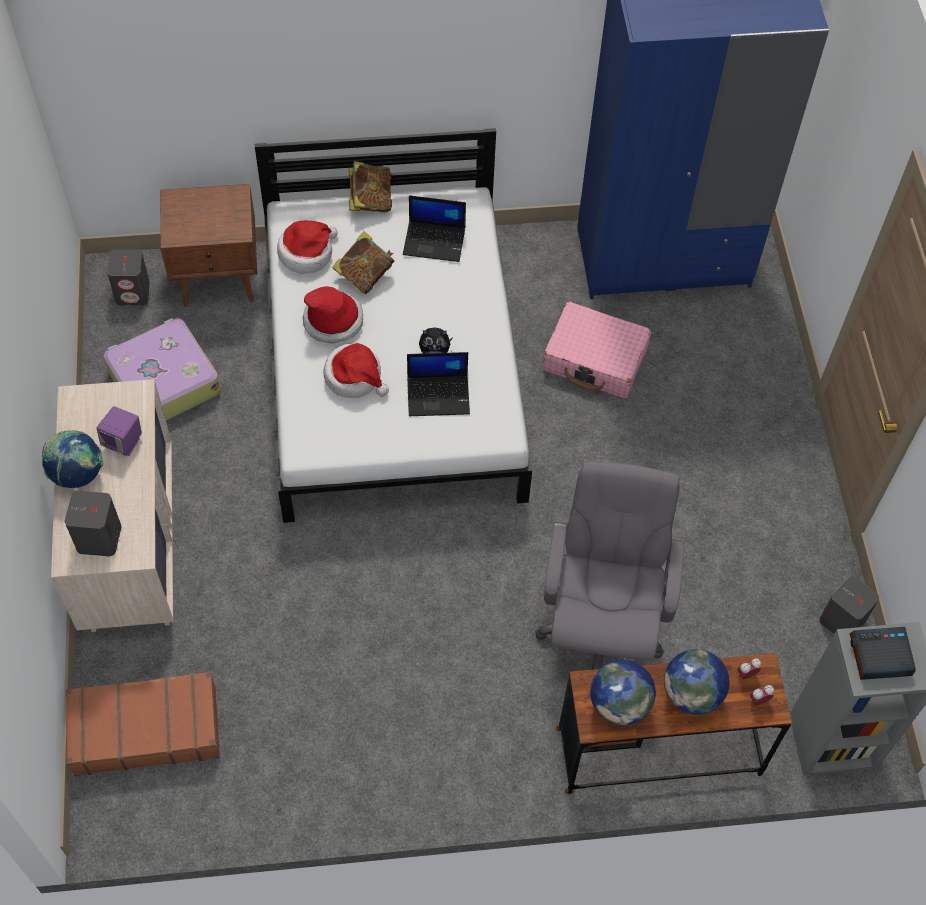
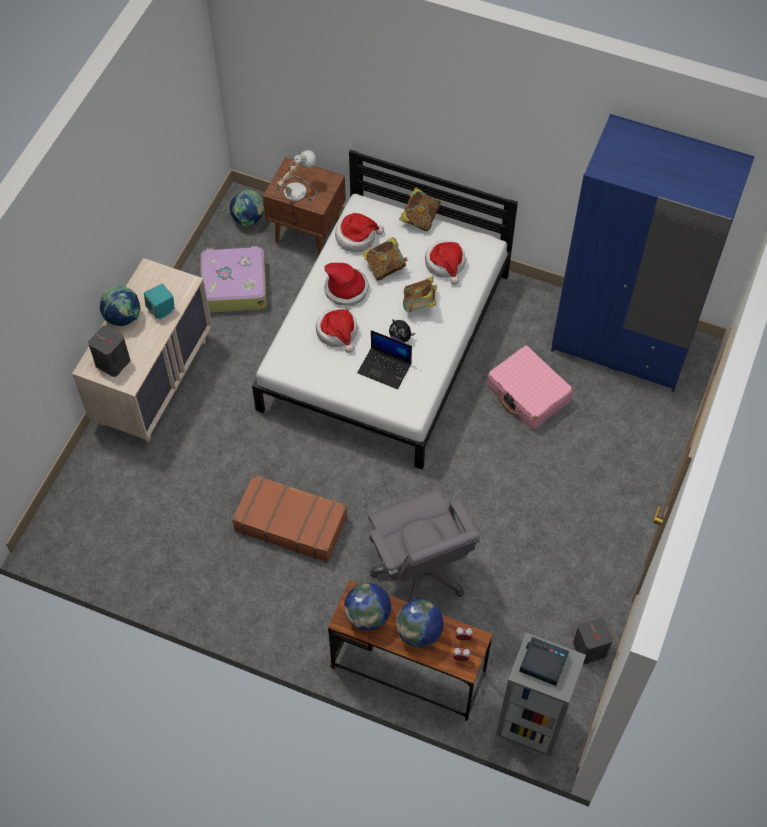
camera: 30 degrees right, 0 degrees up
(123, 442) = (161, 310): purple speaker -> turquoise speaker
(133, 292) = (248, 219): grey speaker -> globe
(145, 729) = (98, 499): brown suitcase -> brown suitcase (291, 523)
(197, 225) = (294, 190): none -> table lamp
(433, 302) = (419, 305): none -> book
(435, 241) = (445, 264): laptop -> hat
(600, 625) = (420, 572): grey office chair -> grey office chair turned 120 degrees clockwise

